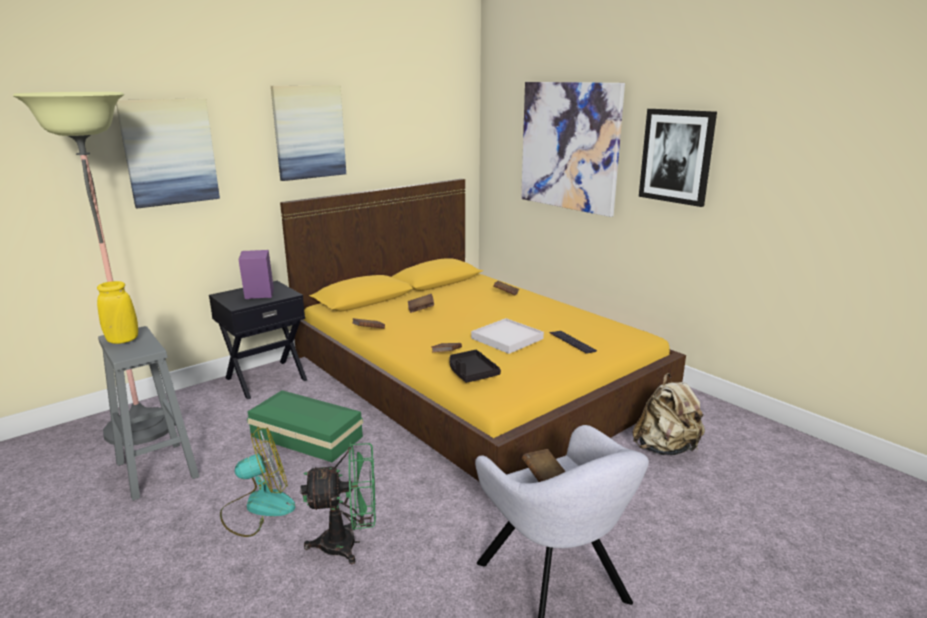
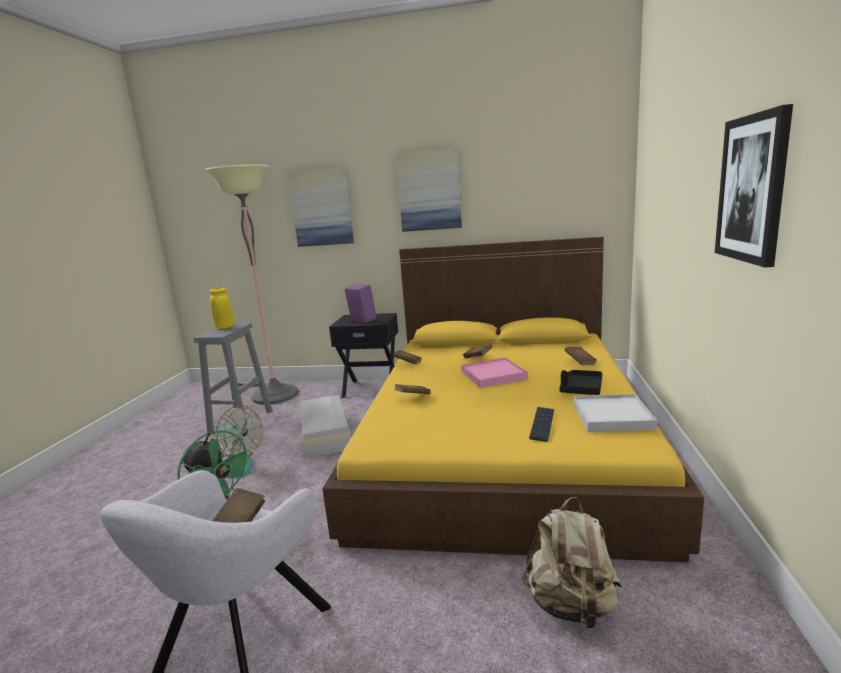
camera: 50 degrees right, 5 degrees down
(306, 435) = (326, 433): green storage box -> white storage box
(467, 320) = (493, 375): none -> pink tray
(471, 373) = (394, 417): black tray -> black tray (581, 389)
(507, 338) = (487, 400): white tray -> white tray (612, 416)
(569, 146) = (678, 191): picture -> none

